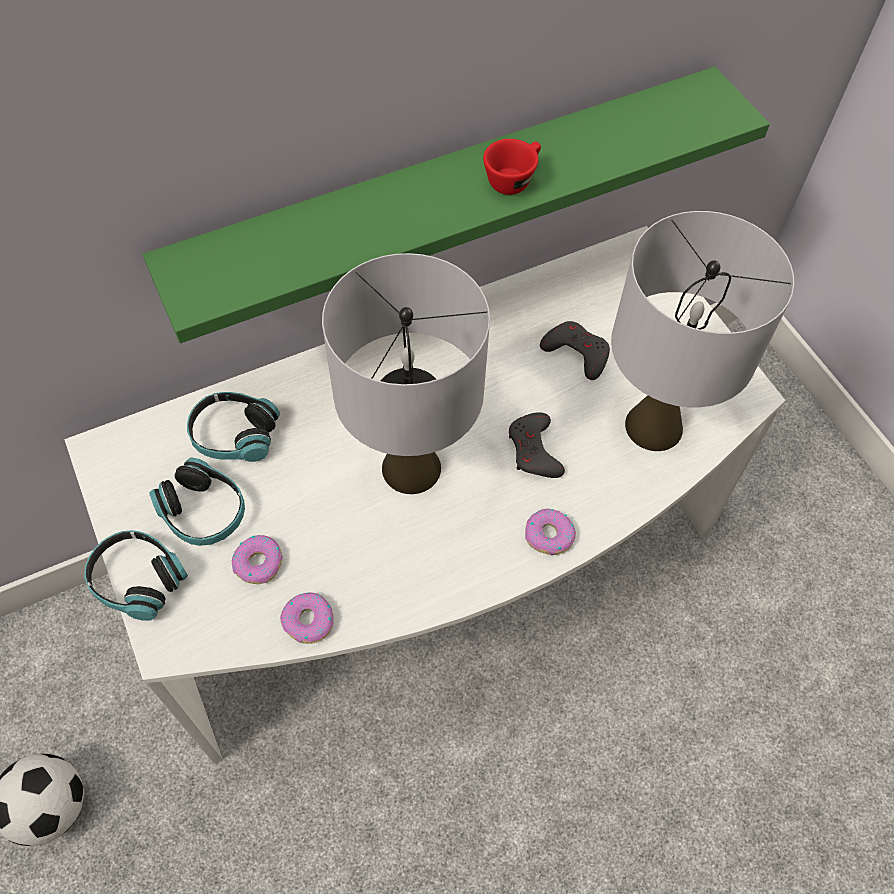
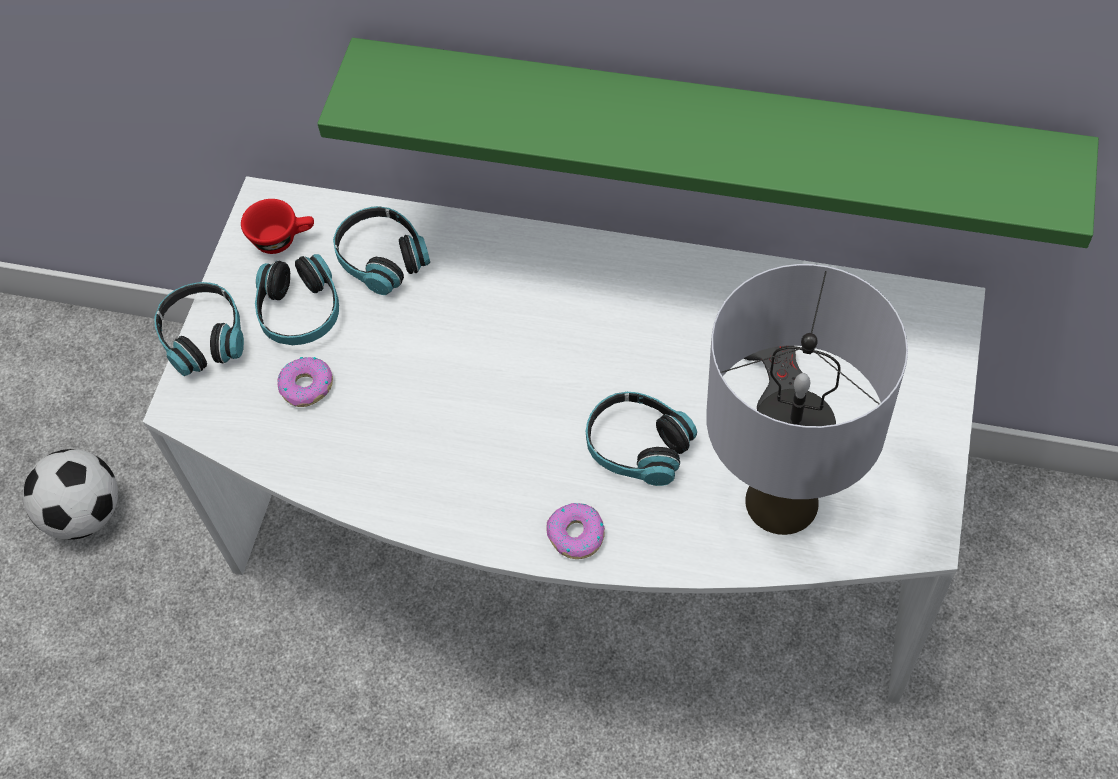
camera: 45 degrees right, 0 degrees up
(308, 621) = (303, 464): donut -> none
(410, 468) = (507, 387): grey table lamp -> none
(513, 179) = (743, 145): red cup -> red cup (283, 238)
(534, 450) = (637, 446): grey game controller -> headphones

